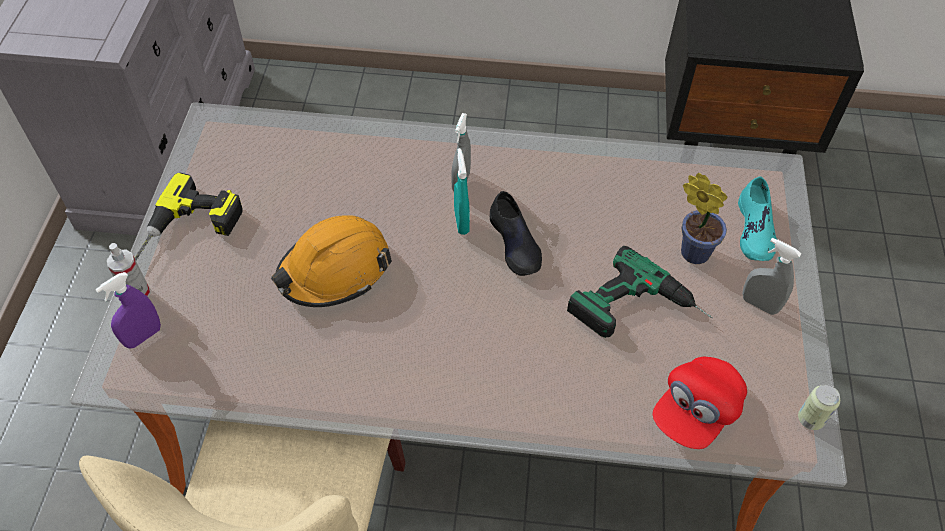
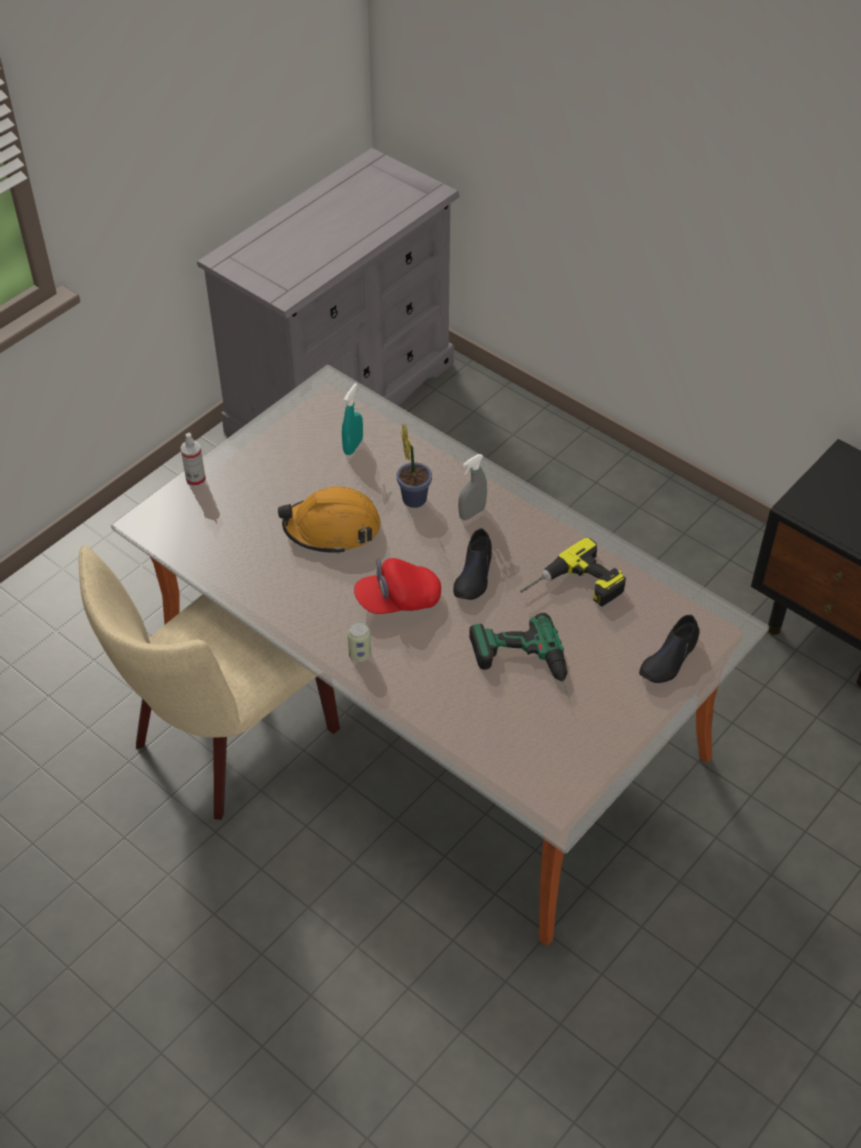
camera: 35 degrees right, 5 degrees down
(143, 336) = (180, 508): purple spray bottle -> none
(190, 231) = (258, 455): power drill -> power drill (574, 588)
(461, 222) = (448, 540): turquoise spray bottle -> turquoise spray bottle (353, 446)
(691, 250) = (603, 647): potted plant -> potted plant (413, 497)
(695, 411) = (500, 748): red cap -> red cap (398, 600)
(755, 229) = (669, 658): turquoise shoe -> black shoe
(759, 304) = (618, 709): grey spray bottle -> none
(810, 419) = (580, 799): can -> can (360, 655)

